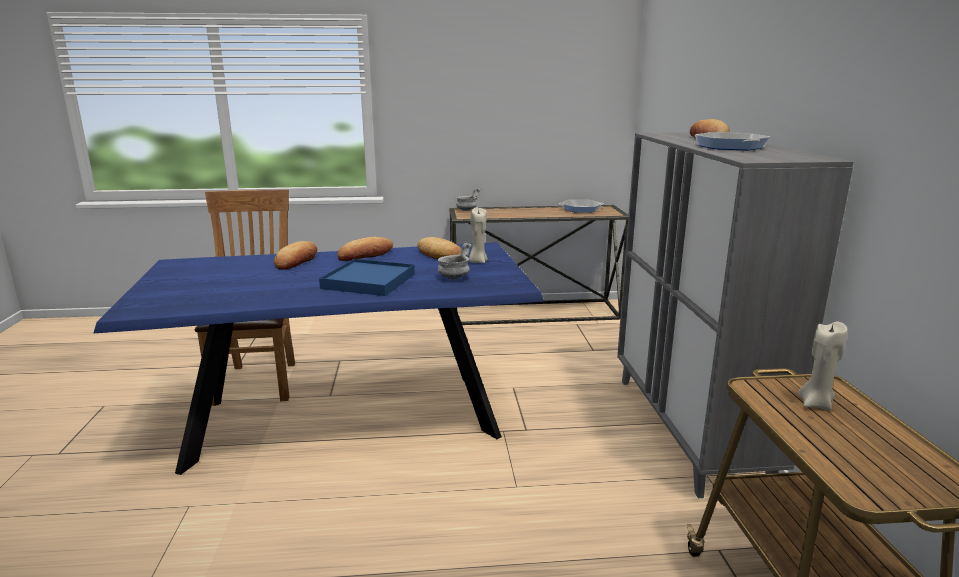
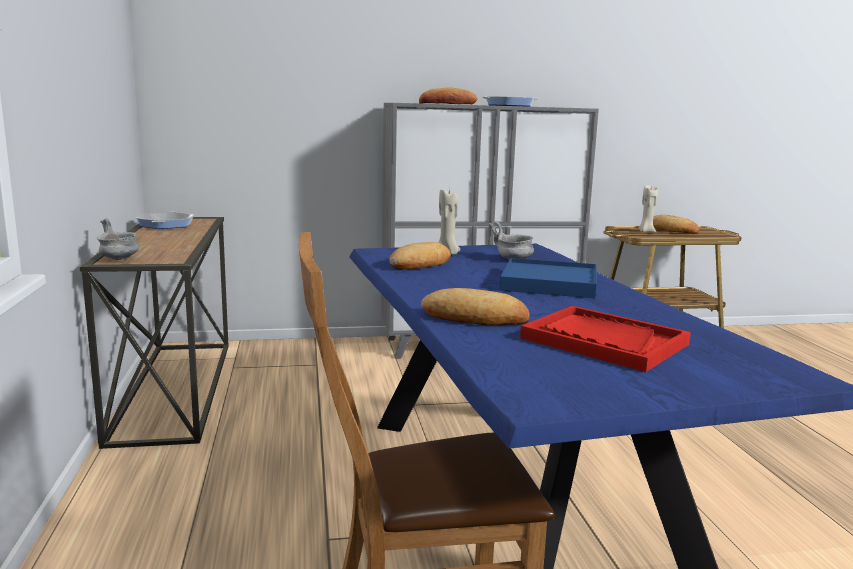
camera: 95 degrees left, 5 degrees down
(231, 280) = (603, 341): none -> red tray
(365, 254) = (428, 289): bread -> bread (672, 230)

